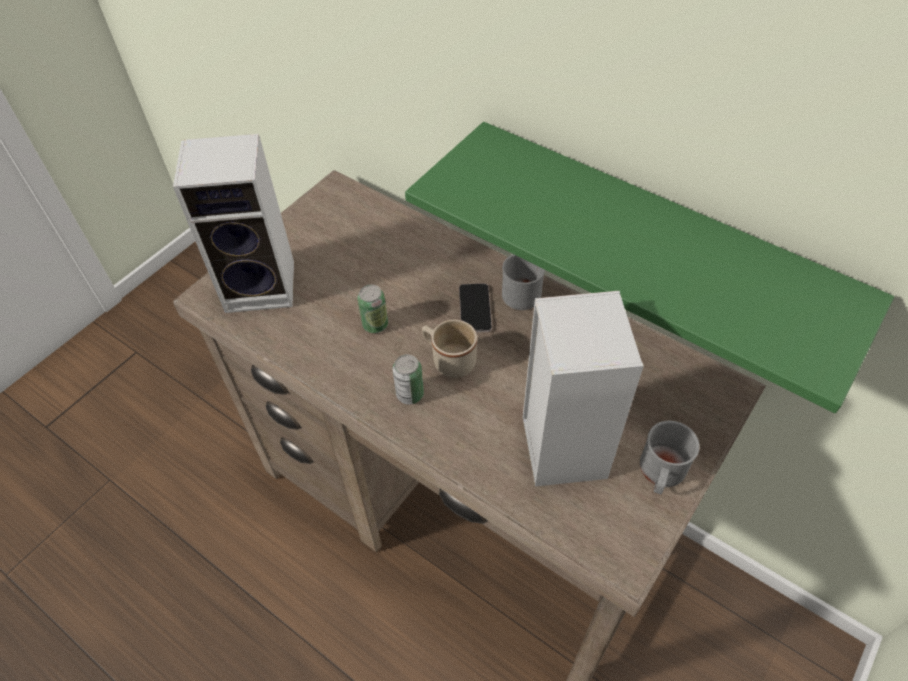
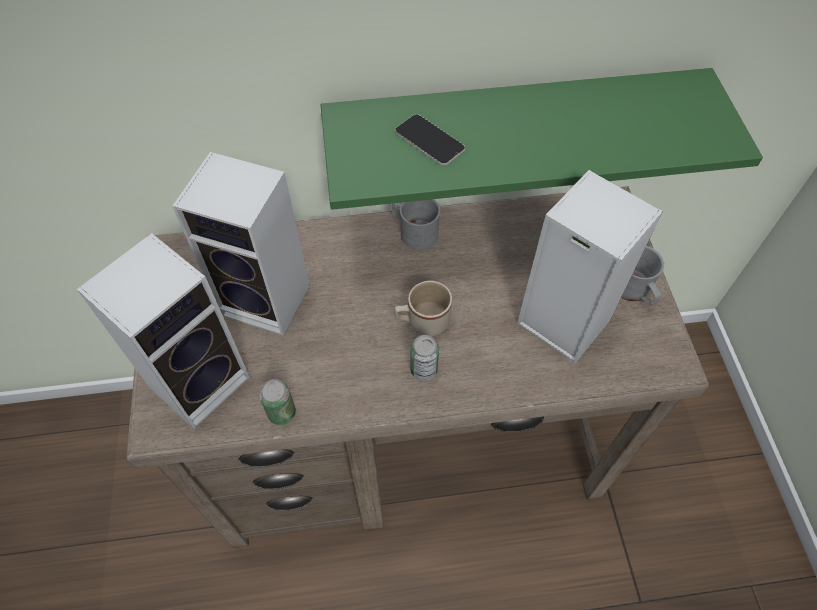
camera: 45 degrees left, 5 degrees up
(361, 265) = (269, 300): none -> speaker
(375, 325) = (336, 338): can -> can (282, 413)
(475, 308) = (397, 269): phone -> phone (429, 140)

